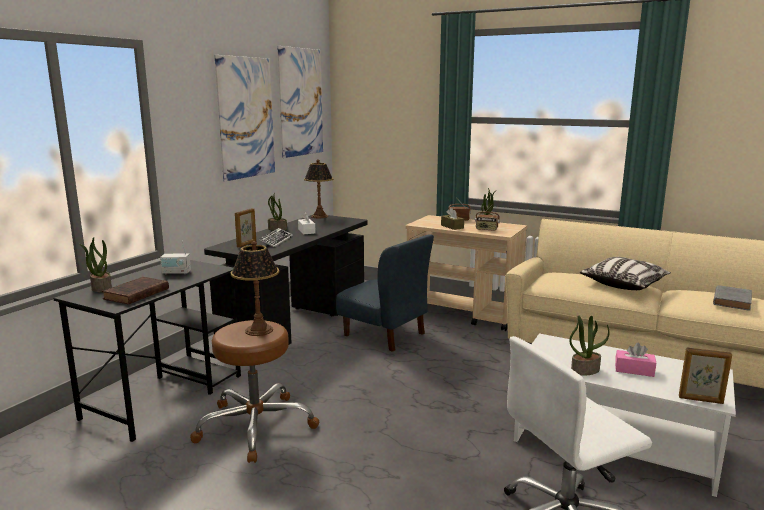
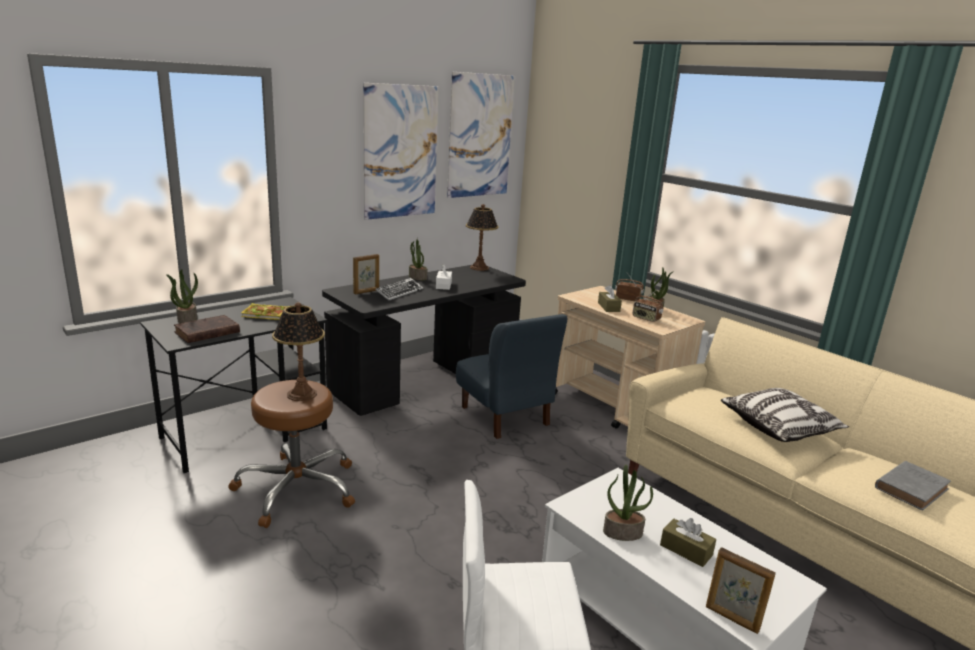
camera: 20 degrees right, 5 degrees up
(176, 273) = (267, 314): radio -> book
(634, 370) = (686, 550): pink tissue box -> brown tissue box

